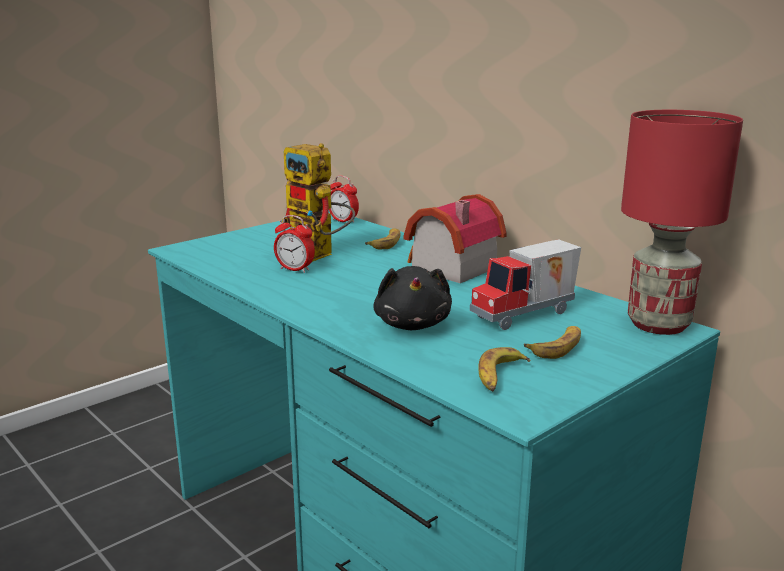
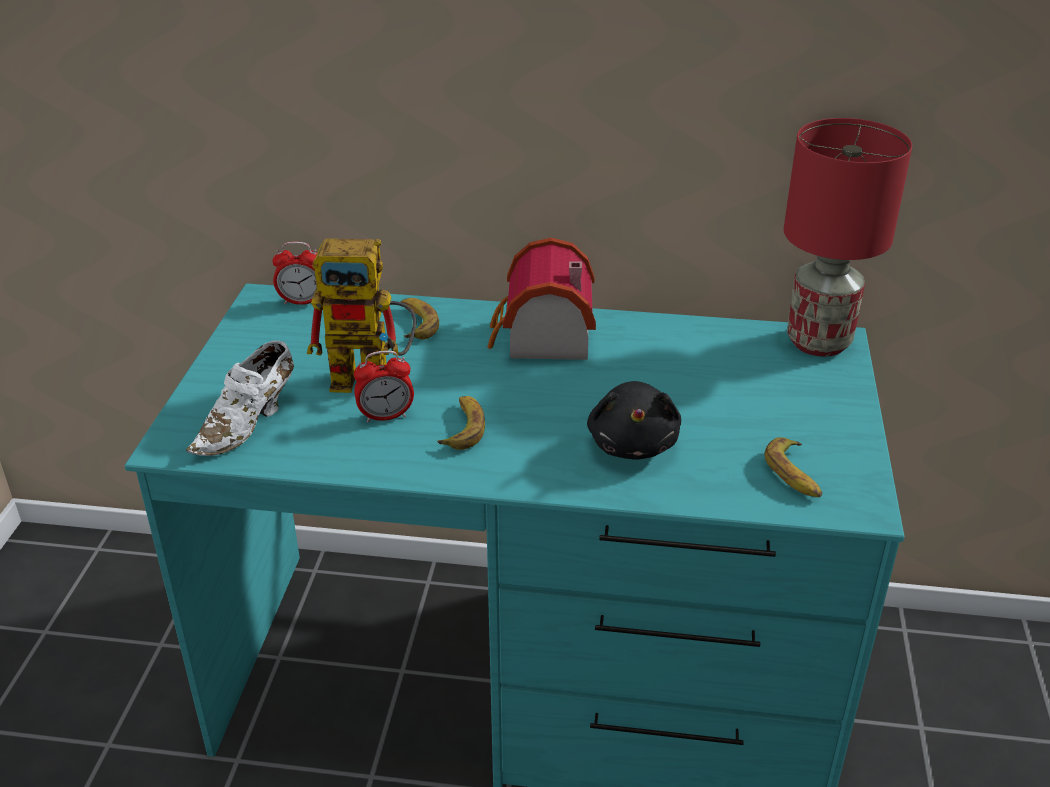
camera: 40 degrees left, 15 degrees up
(226, 252) = (249, 424): none -> white shoe
(413, 324) = (633, 443): black plush toy -> black plush toy turned 45 degrees clockwise
(526, 316) = (708, 381): toy truck -> none
(557, 347) = (785, 412): banana -> banana (463, 428)

